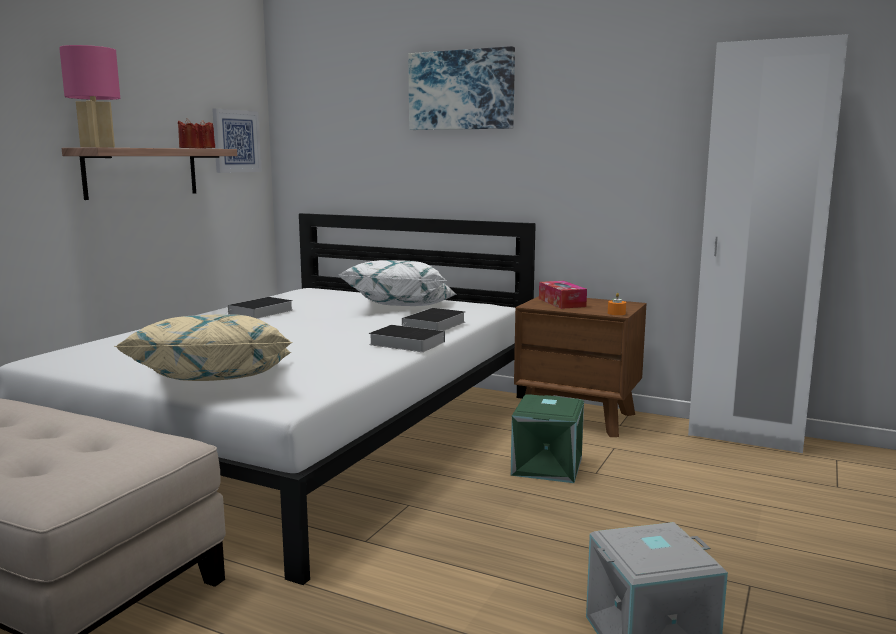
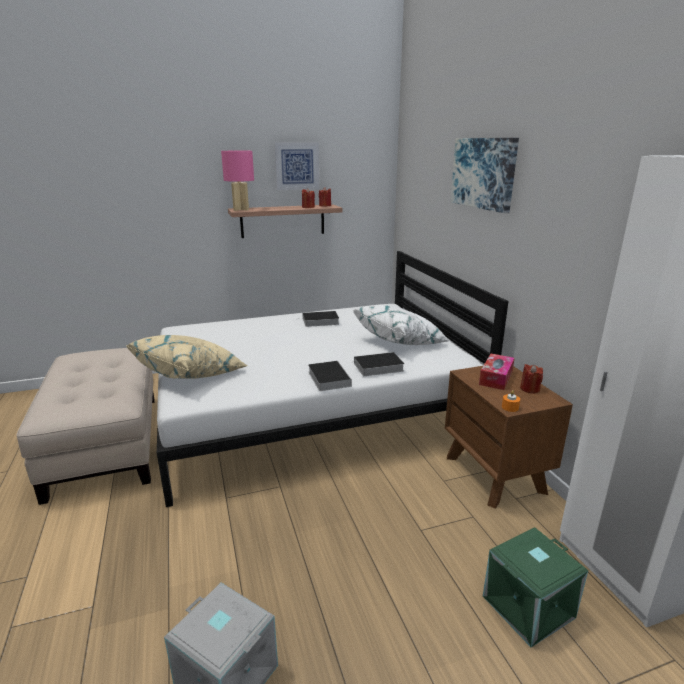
camera: 45 degrees right, 10 degrees up
(236, 141) = (362, 197): picture -> picture (296, 166)
(548, 467) = (398, 506): green storage box -> green storage box (529, 608)
(601, 302) = (530, 389): none -> red candle

